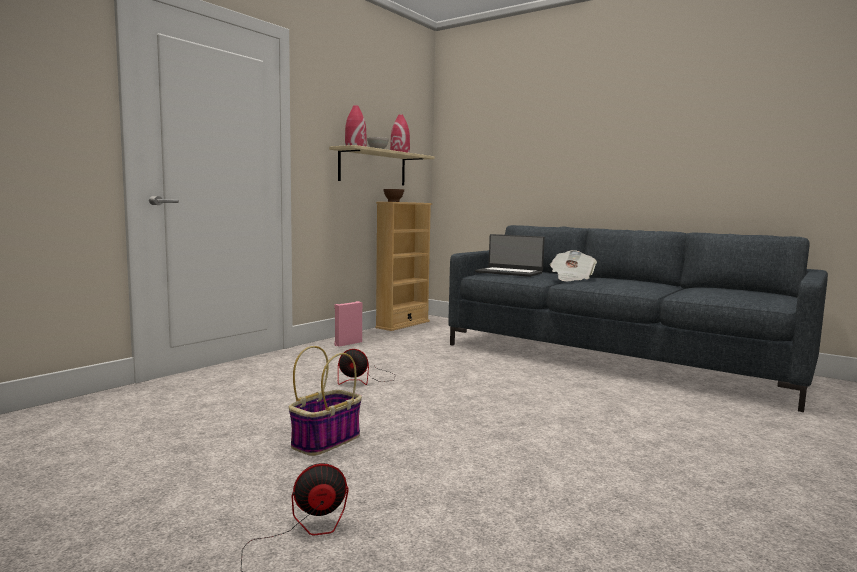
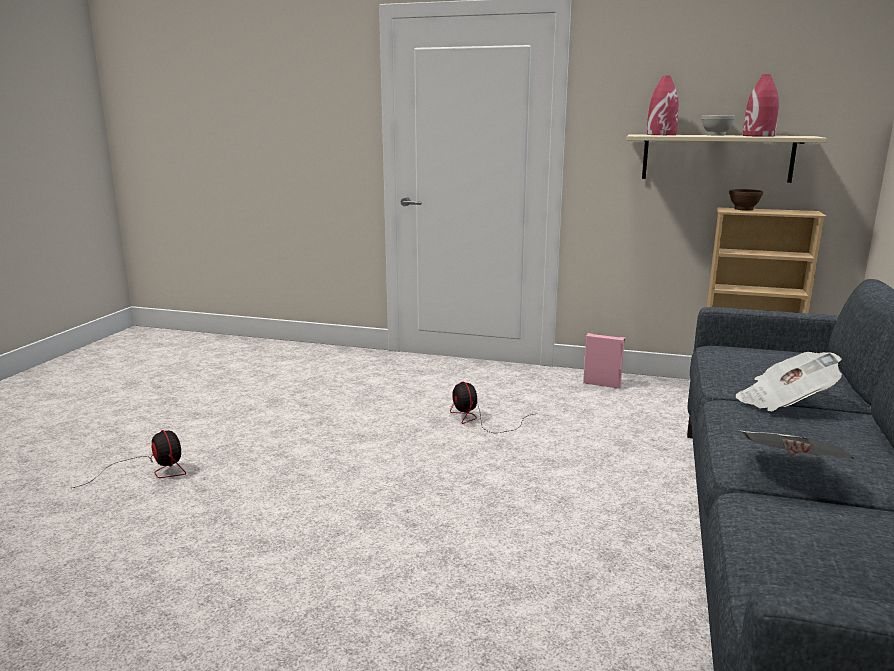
camera: 70 degrees right, 10 degrees up
(326, 440) = (310, 440): basket -> none
(509, 272) = (763, 359): laptop -> none
(653, 287) = (790, 471): none -> newspaper

